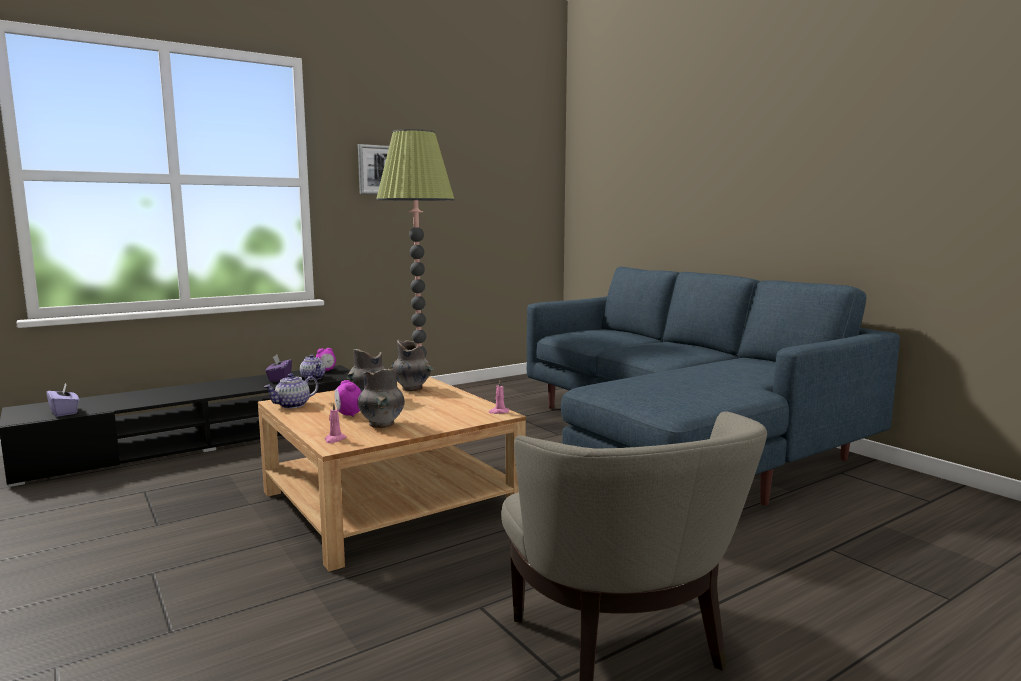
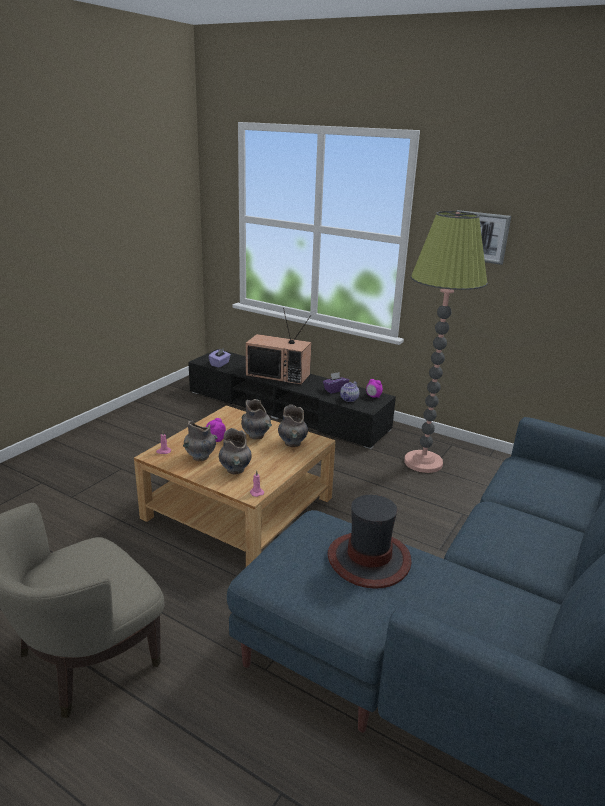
camera: 65 degrees right, 15 degrees up
(181, 392) = (279, 374): none -> television
(292, 405) = (223, 417): teapot -> none
(438, 414) = (235, 470): none -> grey vase
(672, 379) = (369, 560): none -> hat

